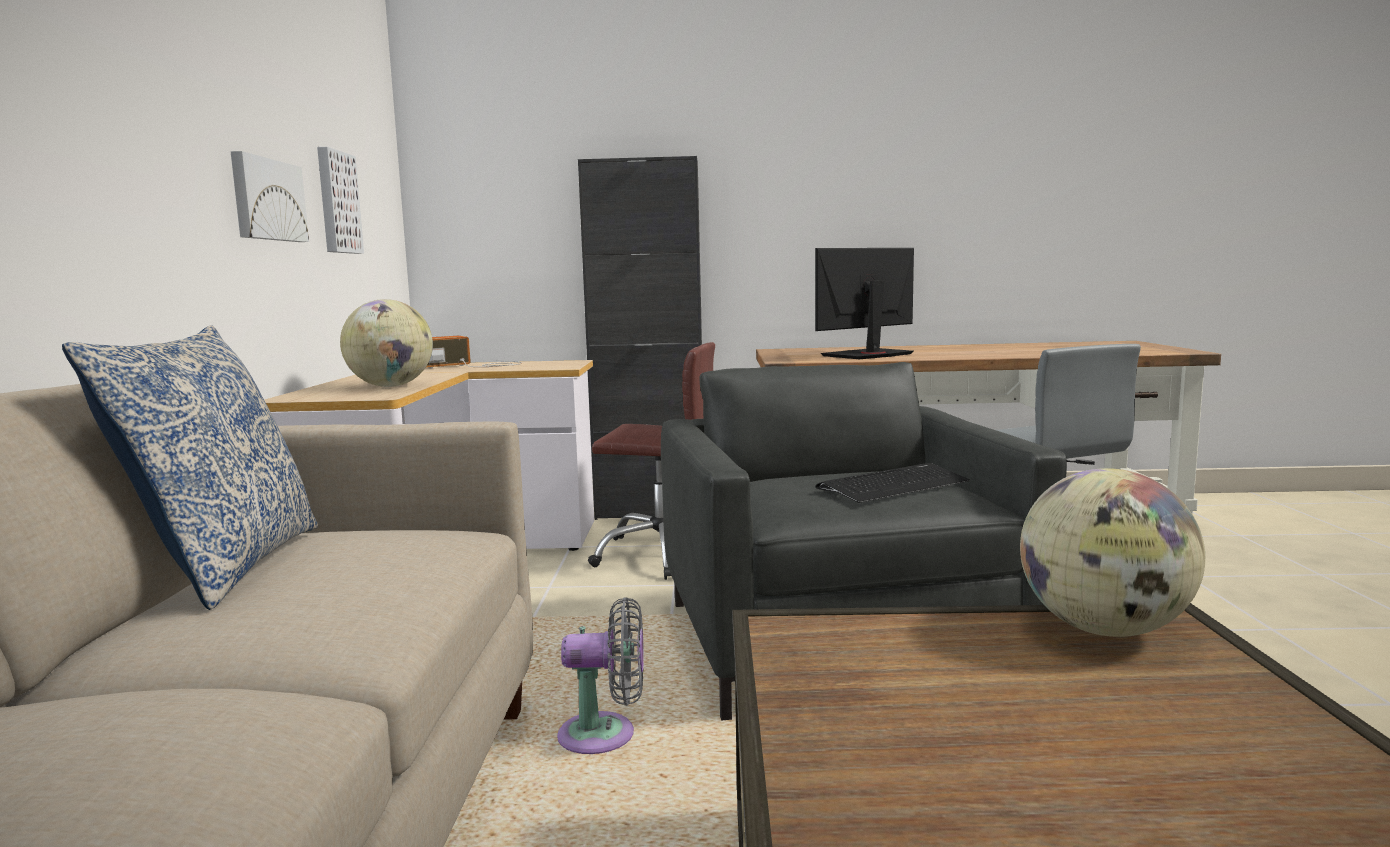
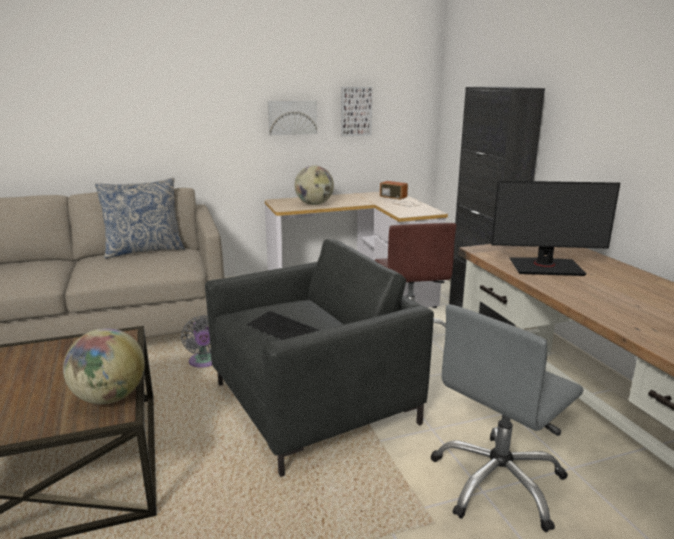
camera: 70 degrees right, 10 degrees up
(868, 355) = (545, 267): monitor -> monitor turned 150 degrees clockwise

